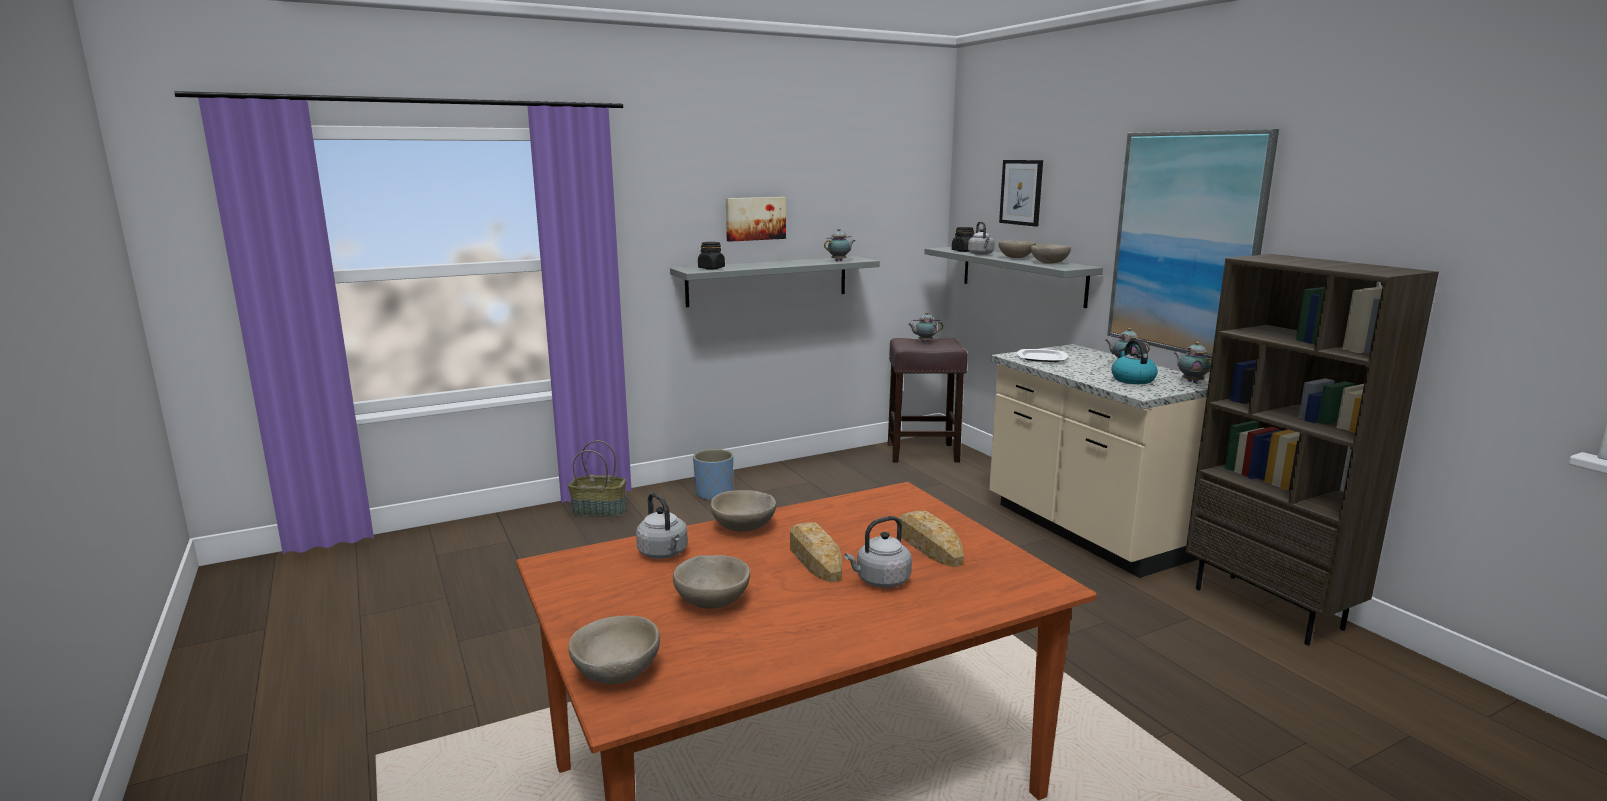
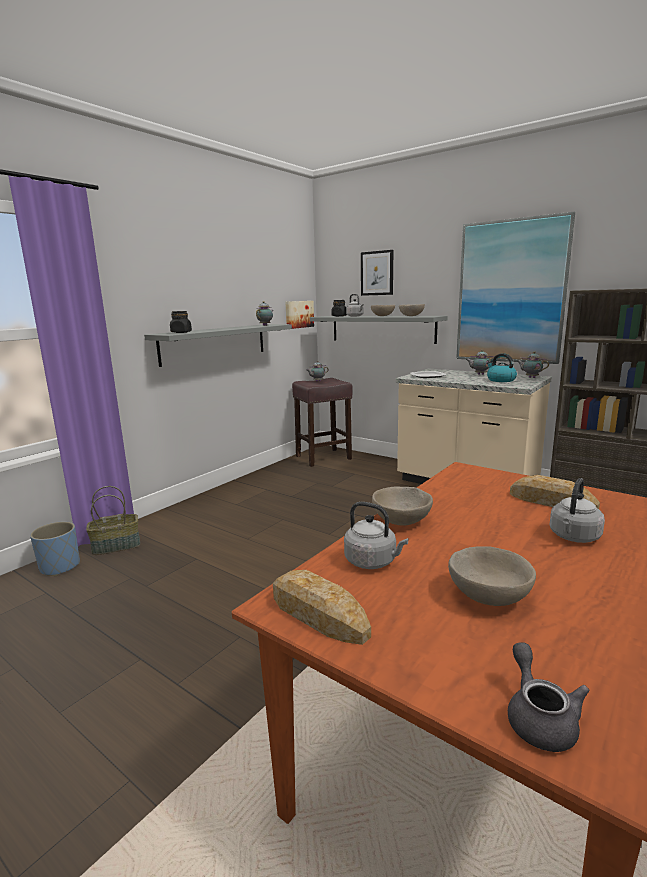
camera: 25 degrees left, 0 degrees up
(616, 672) = (539, 717): beige bowl -> grey teapot
(714, 494) = (204, 512): blue planter -> blue planter (60, 567)
(755, 218) = (202, 294): picture -> picture (298, 314)
(815, 559) = (498, 532): bread -> bread (317, 614)

